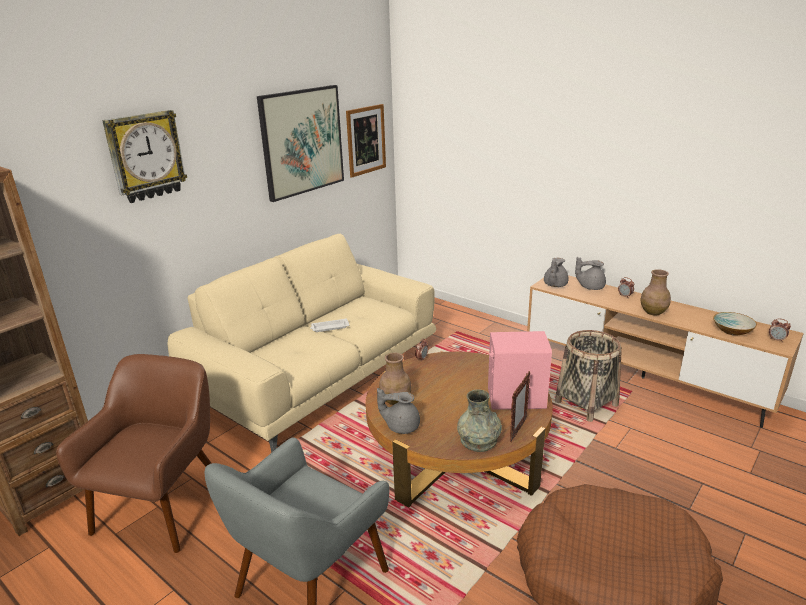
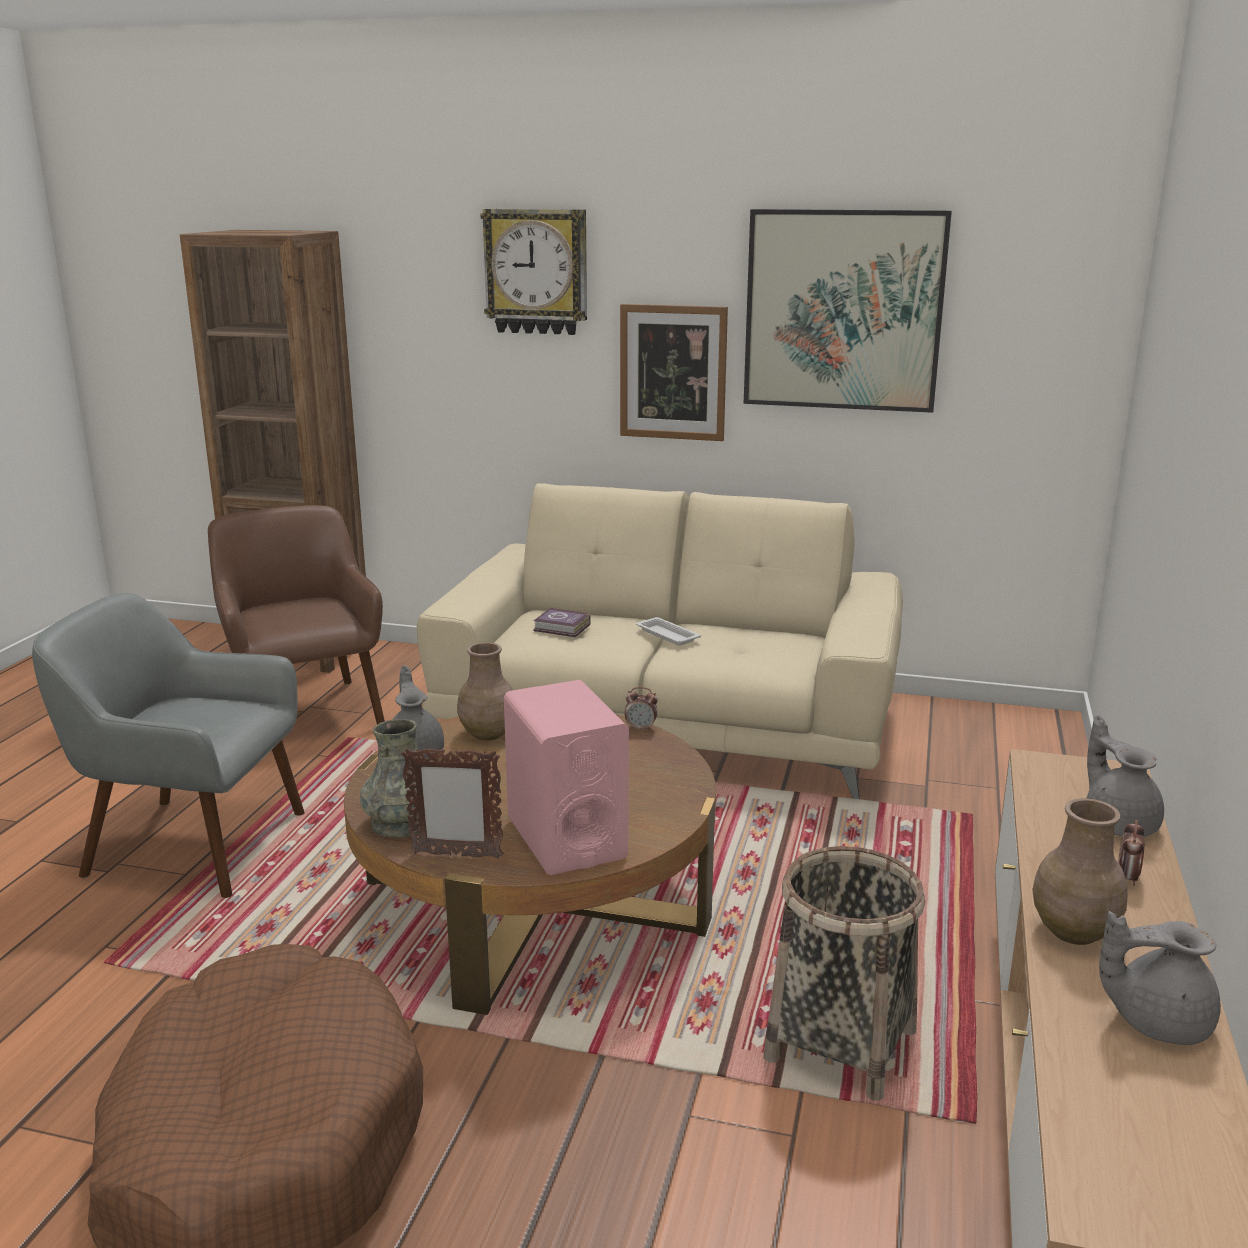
camera: 65 degrees right, 5 degrees down
(163, 506) = (304, 714): brown armchair -> brown armchair turned 105 degrees counterclockwise
(289, 352) = (562, 628): none -> book
(366, 140) = (1031, 344): picture -> picture (673, 372)
(554, 285) = (1060, 775): grey teapot -> grey teapot (1156, 1021)
(732, 331) = (1111, 1091): bowl -> none
(776, 340) = (1152, 1203): alarm clock -> none

